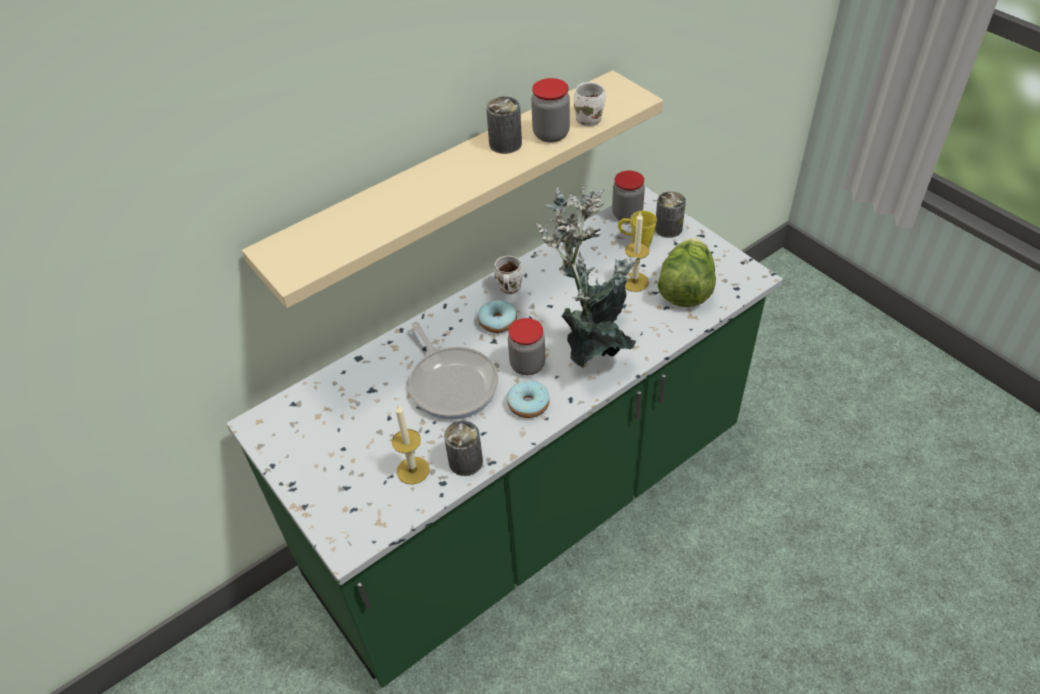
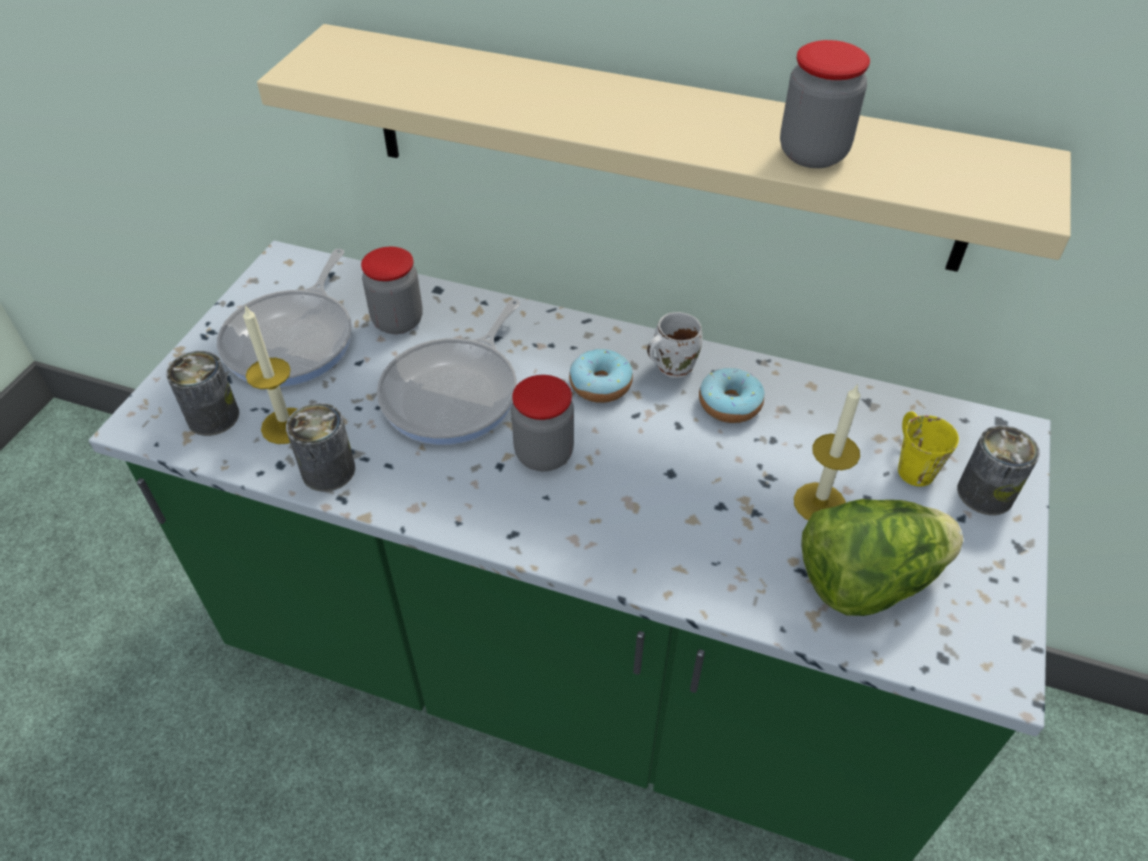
camera: 55 degrees right, 0 degrees up
(340, 442) = (294, 340): none -> frying pan
(505, 143) = (738, 122): can -> can (213, 417)
(528, 404) = (471, 489): donut -> donut (729, 404)
(589, 119) = (901, 176): white mug -> none
(592, 345) = (640, 511): potted plant -> none
(627, 214) = (959, 426): jar -> jar (398, 321)

